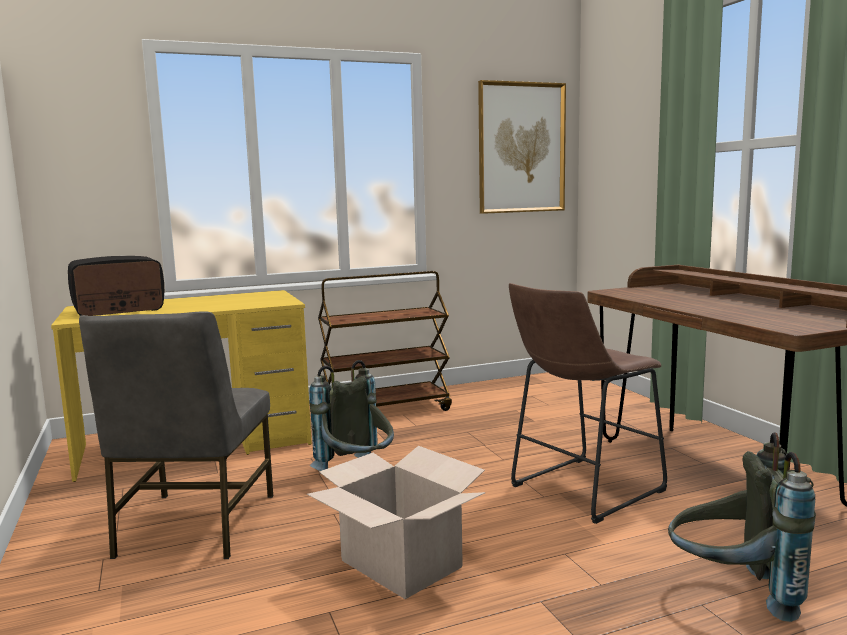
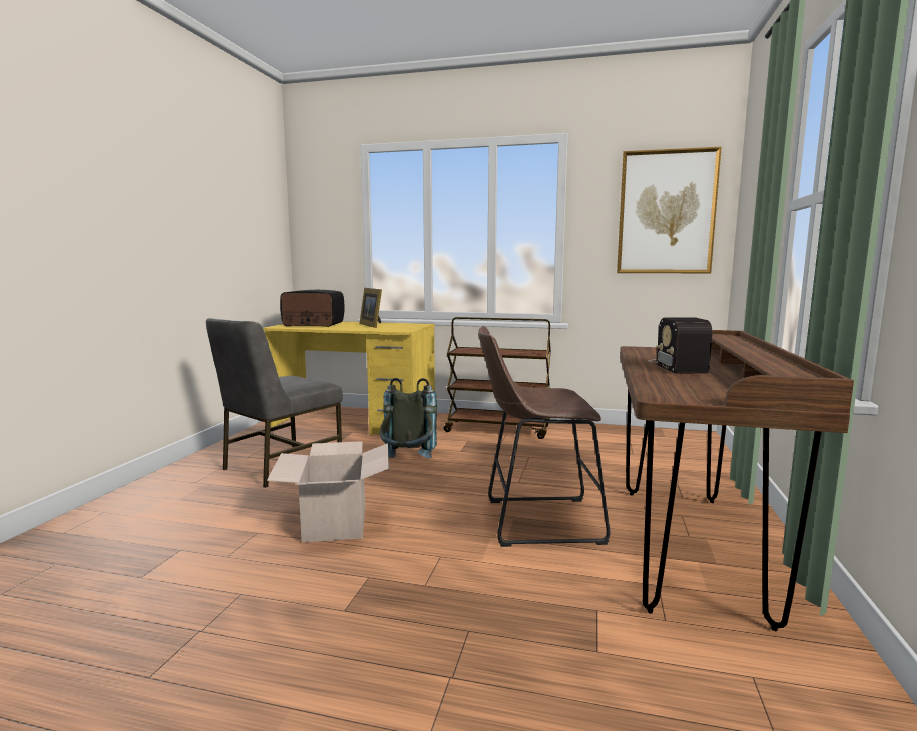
camera: 35 degrees right, 0 degrees up
(213, 301) = (372, 325): none -> picture frame
(699, 302) = (678, 365): none -> radio
(733, 593) = (509, 635): grey backpack -> none

